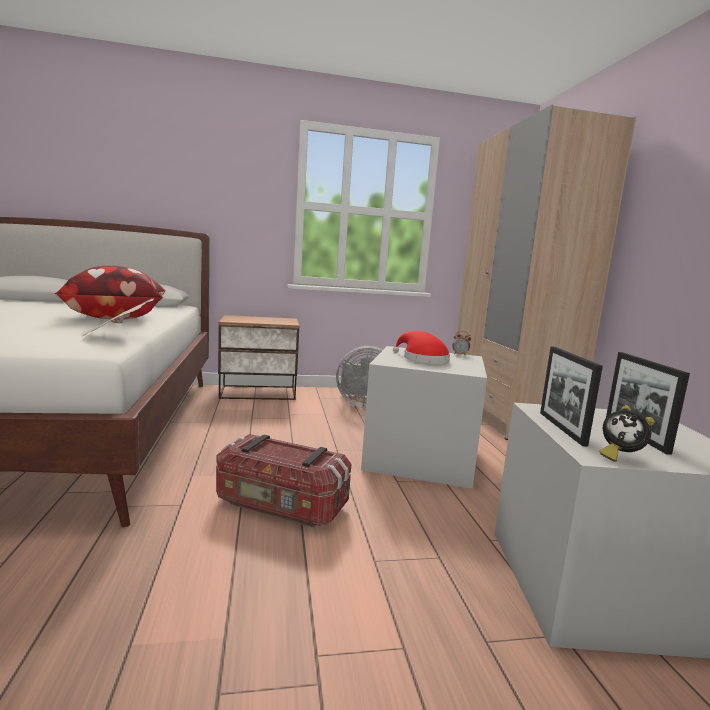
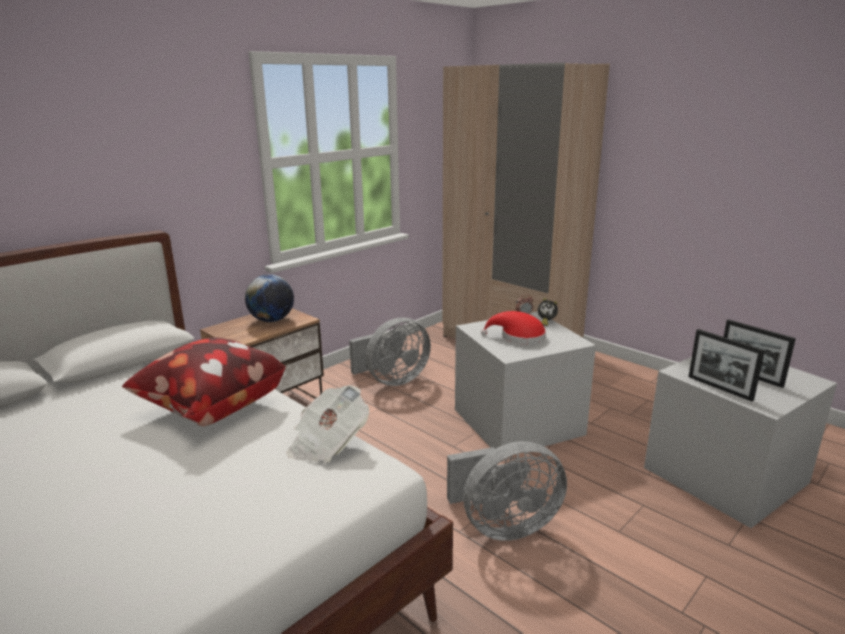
camera: 35 degrees left, 10 degrees up
(270, 320) = (272, 320): none -> globe
(280, 505) = (503, 526): storage box -> grey fan
(619, 456) = (774, 402): alarm clock -> alarm clock (546, 322)

